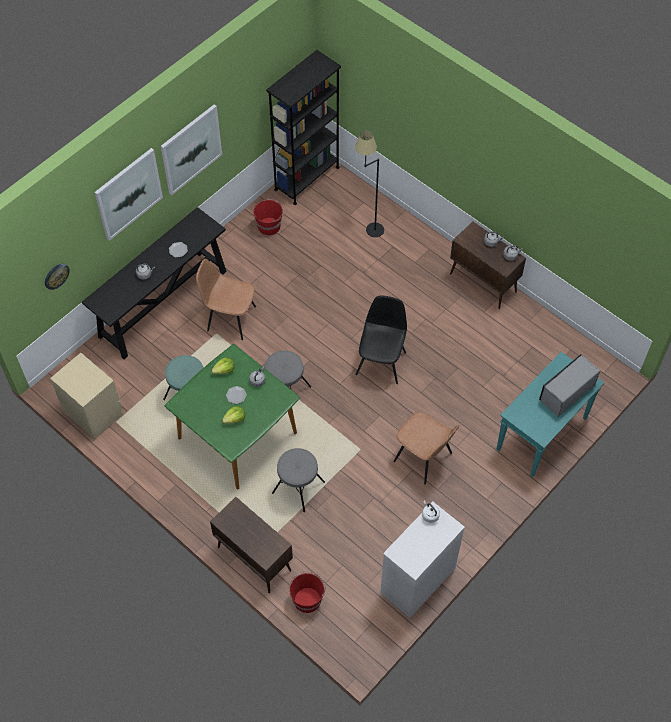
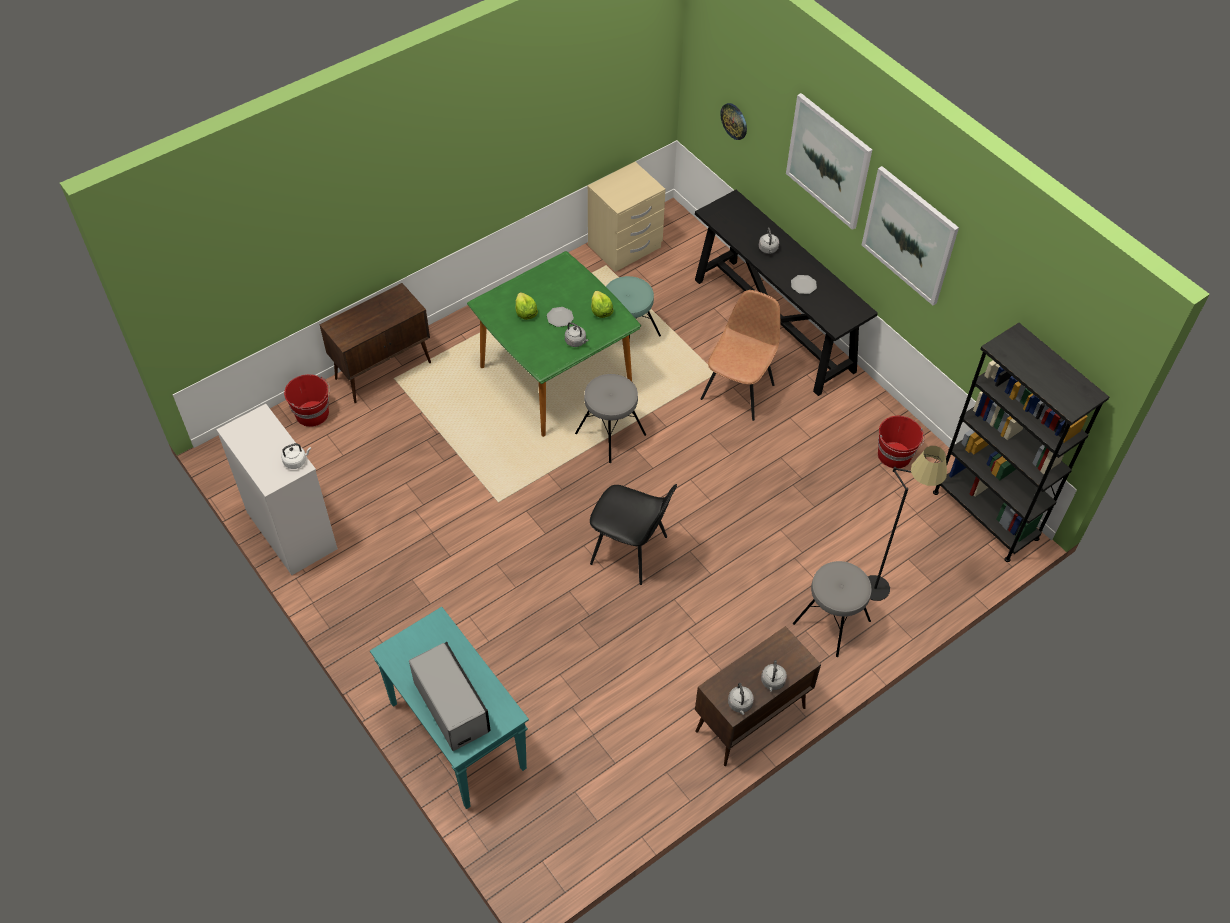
camera: 100 degrees right, 5 degrees down
(298, 487) = (463, 427): grey stool -> grey stool (832, 622)
(424, 458) = (463, 573): brown chair -> none

